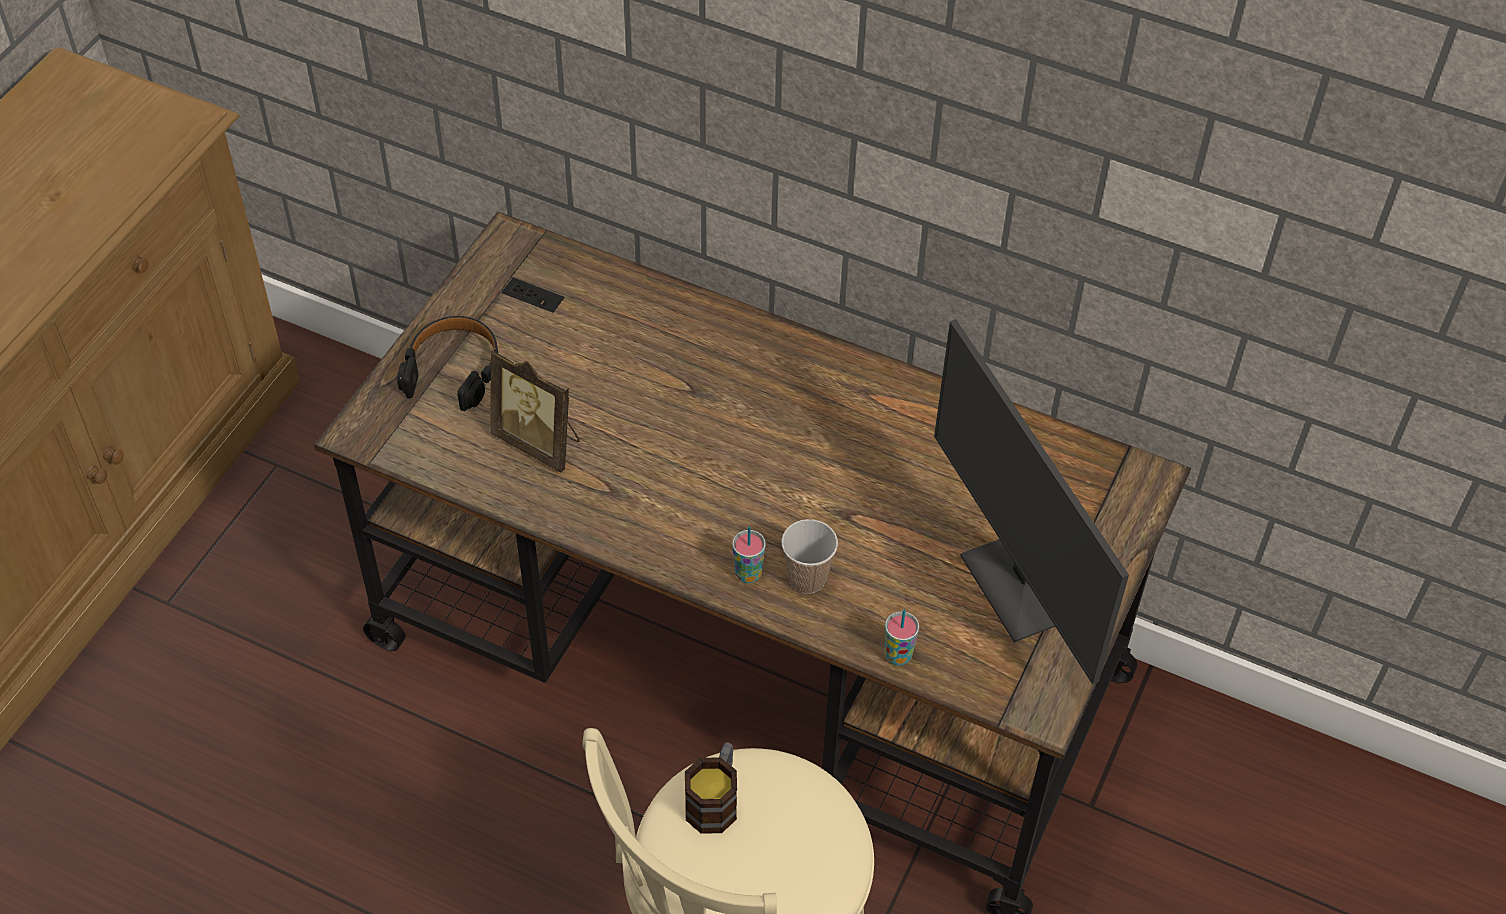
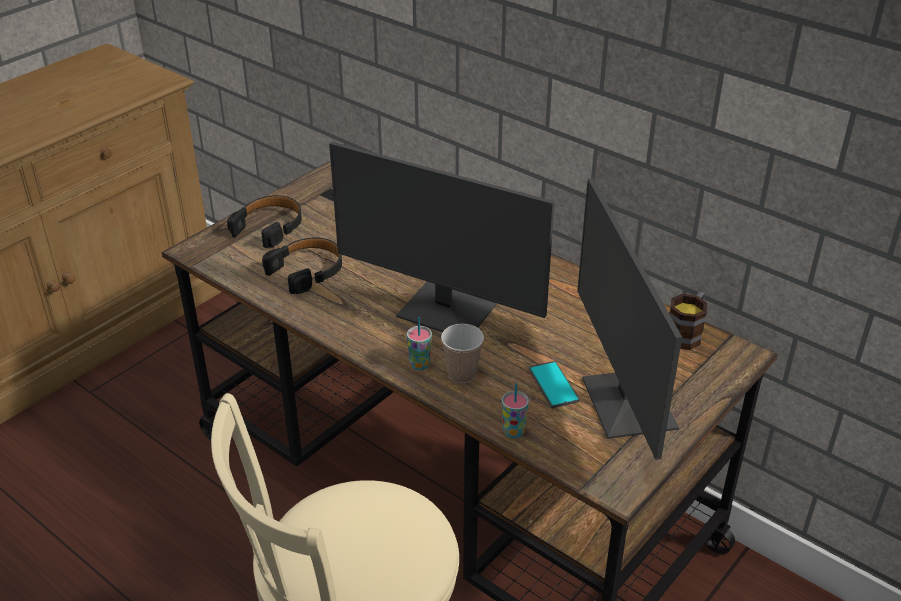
camera: 15 degrees right, 15 degrees down
(539, 442) = (307, 271): picture frame -> black headphones
(715, 799) = (342, 506): mug -> mug (686, 333)
(754, 480) = (445, 312): none -> monitor
(927, 573) = (553, 385): none -> phone

